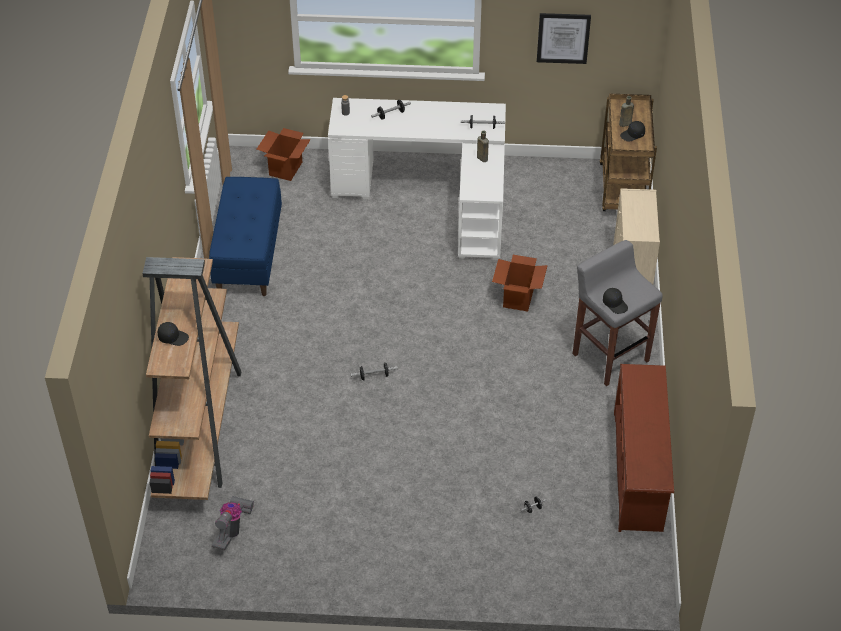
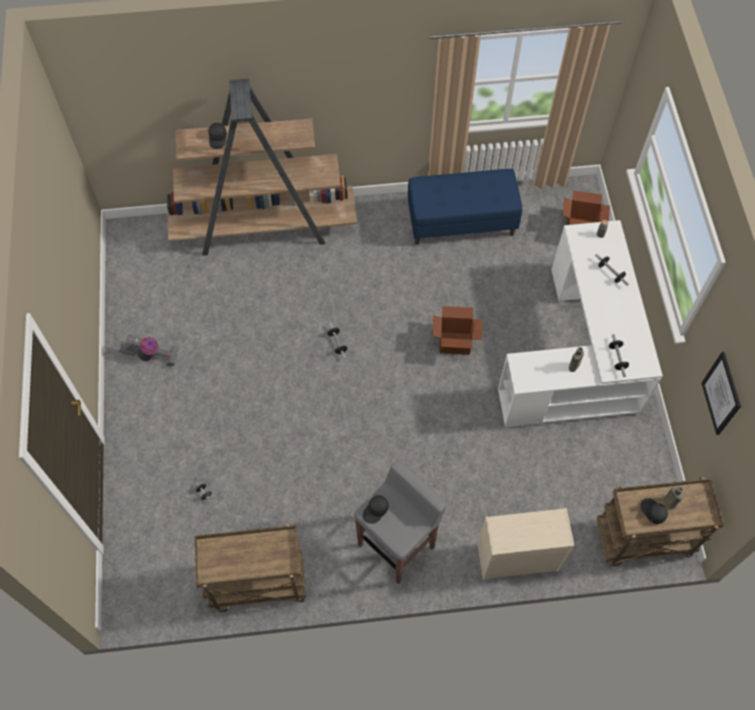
camera: 80 degrees right, 15 degrees up
(232, 529) = (163, 271): vacuum cleaner -> vacuum cleaner (151, 356)
(518, 297) = (458, 451): cardboard box -> cardboard box (455, 343)
(639, 471) = (257, 584): brown shoe rack -> brown cart

